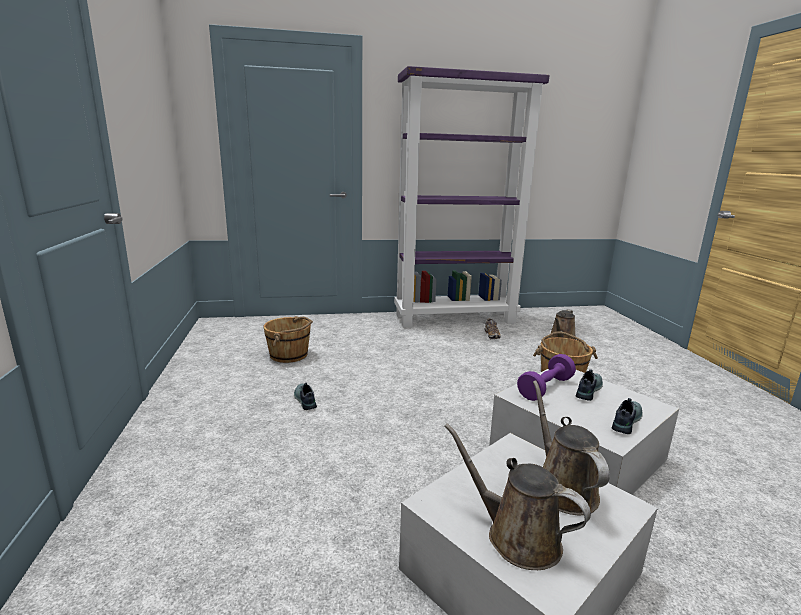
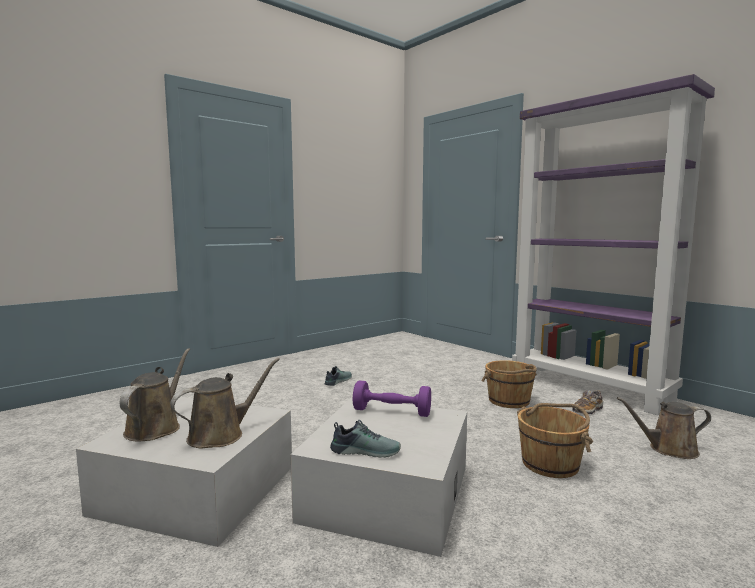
camera: 60 degrees right, 10 degrees down
(289, 355) = (392, 361): brown bucket -> brown bucket (509, 401)
(587, 390) = (416, 429): shoe -> none

